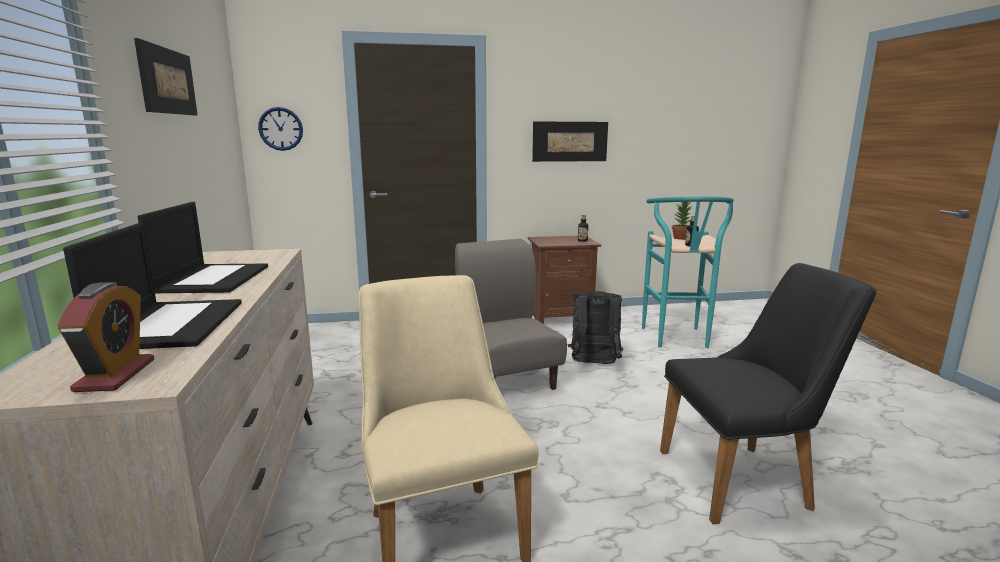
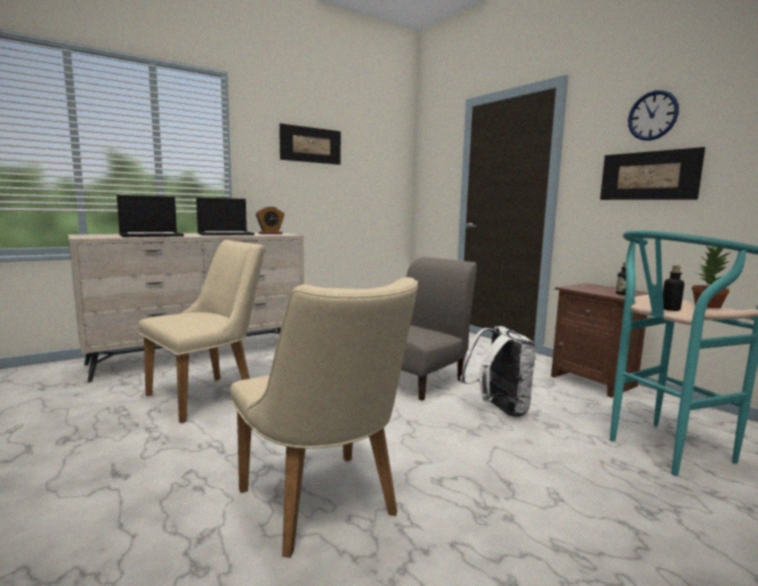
camera: 65 degrees right, 5 degrees down
(115, 375) = (92, 236): alarm clock -> alarm clock (270, 233)
(281, 129) = (429, 176): wall clock -> wall clock (652, 115)
(594, 364) = (498, 409): black backpack -> white backpack
(746, 479) = (325, 509): black chair -> beige chair

